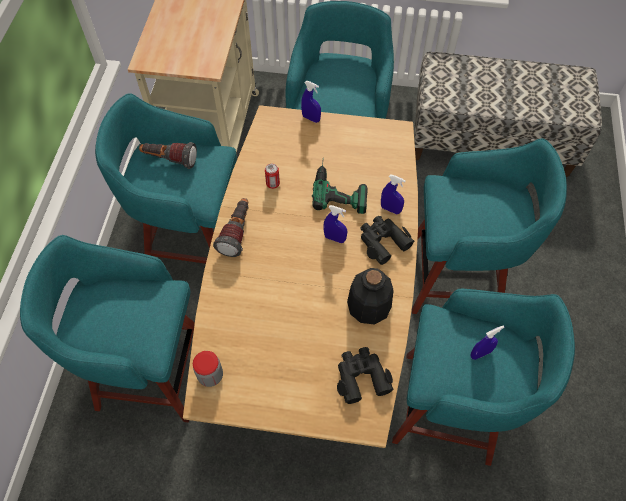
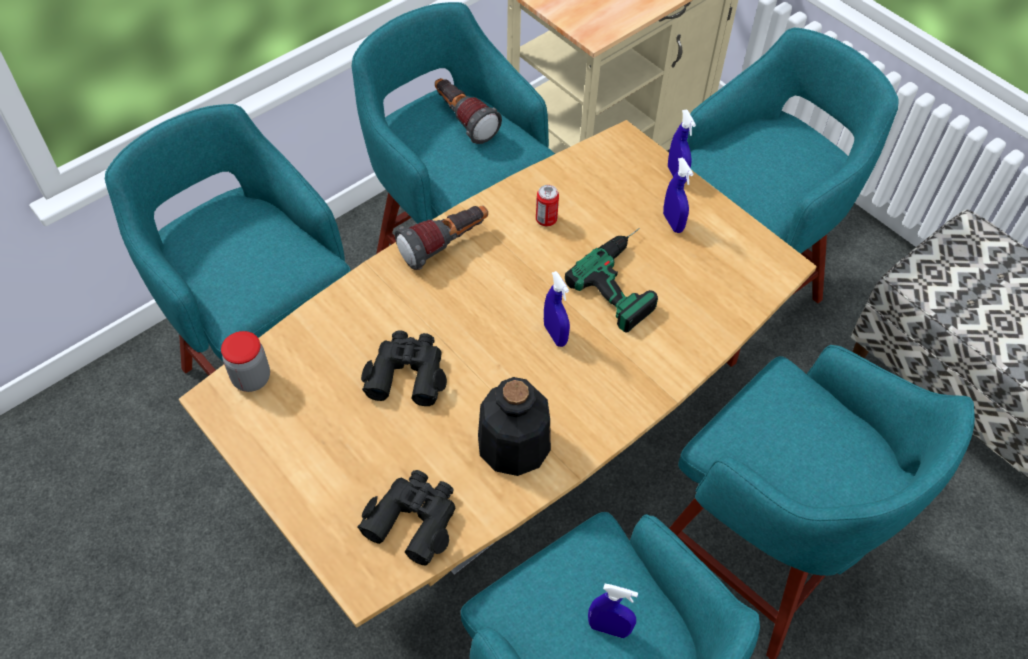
camera: 40 degrees right, 5 degrees down
(382, 241) = (613, 383): black binoculars -> black binoculars (407, 373)
(390, 209) = (666, 352): blue spray bottle -> blue spray bottle (673, 222)

